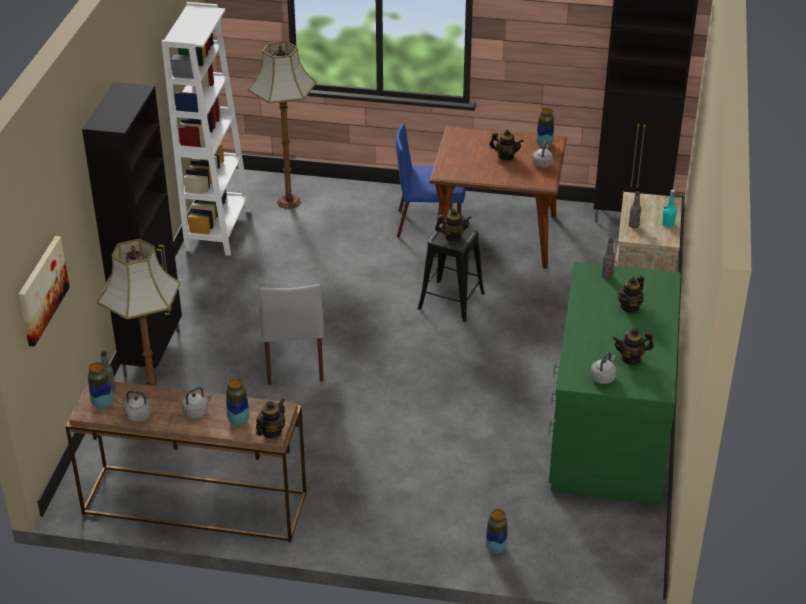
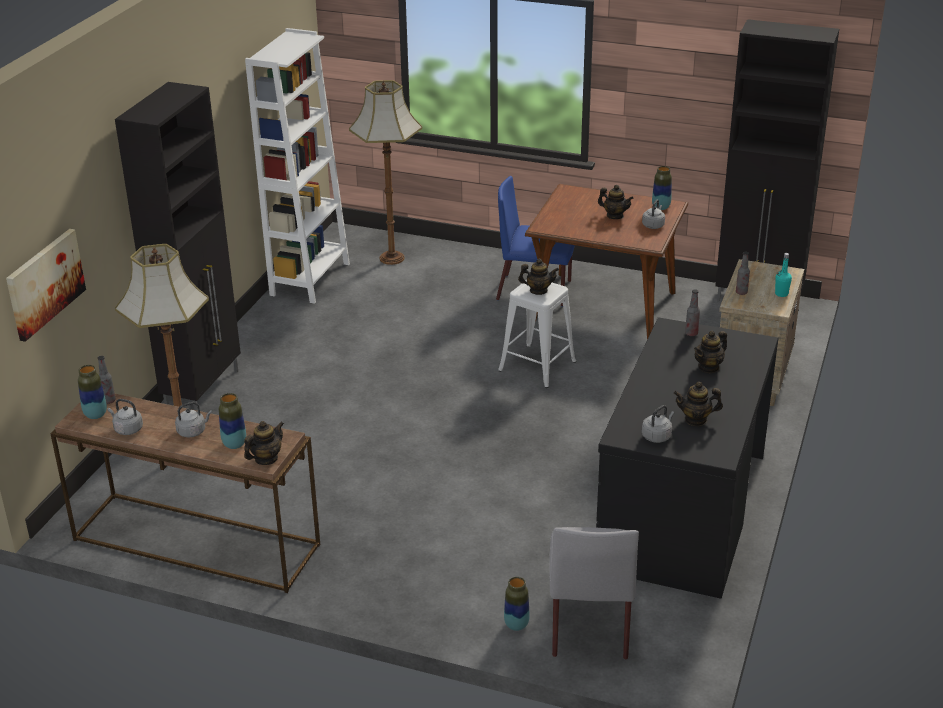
camera: 10 degrees right, 5 degrees down
(293, 359) = (349, 408): grey chair -> grey chair (589, 622)
(451, 301) = (537, 366): black stool -> white stool
(609, 429) = (681, 511): green desk -> black desk

